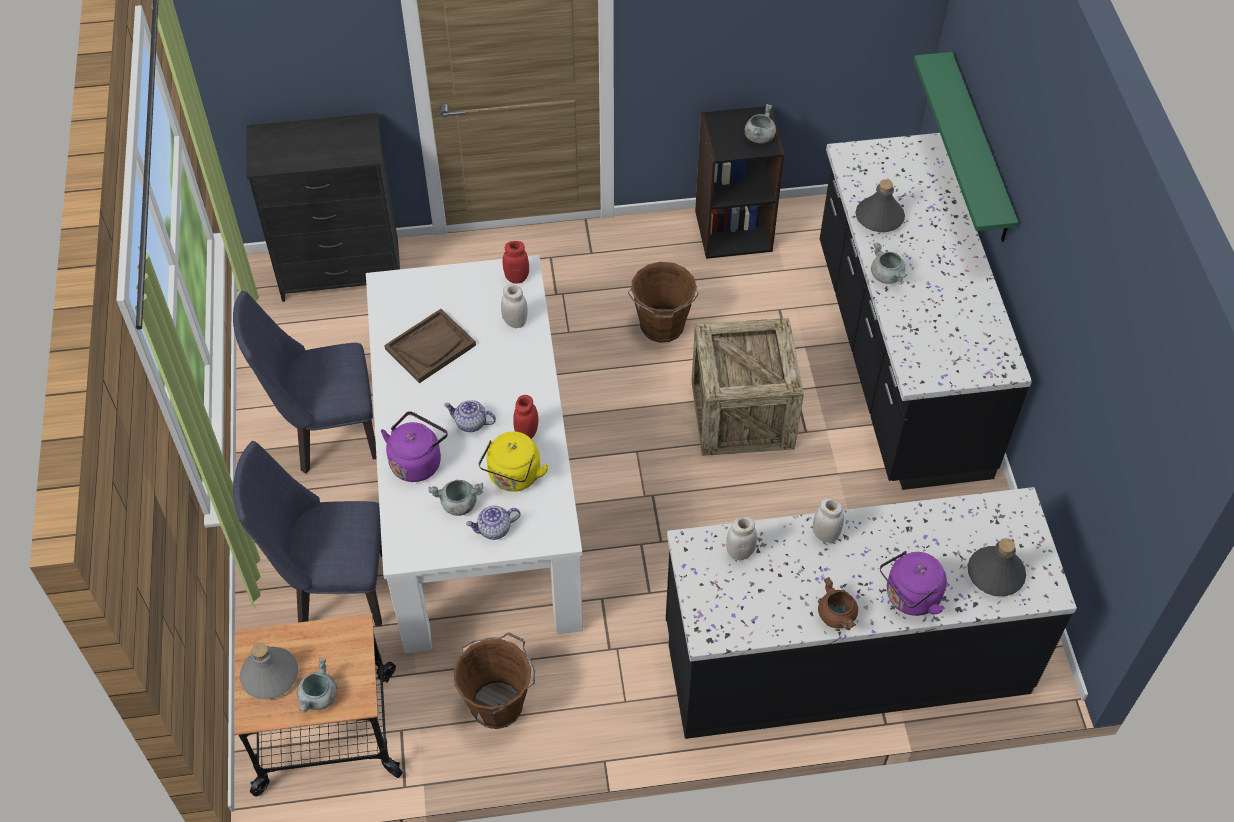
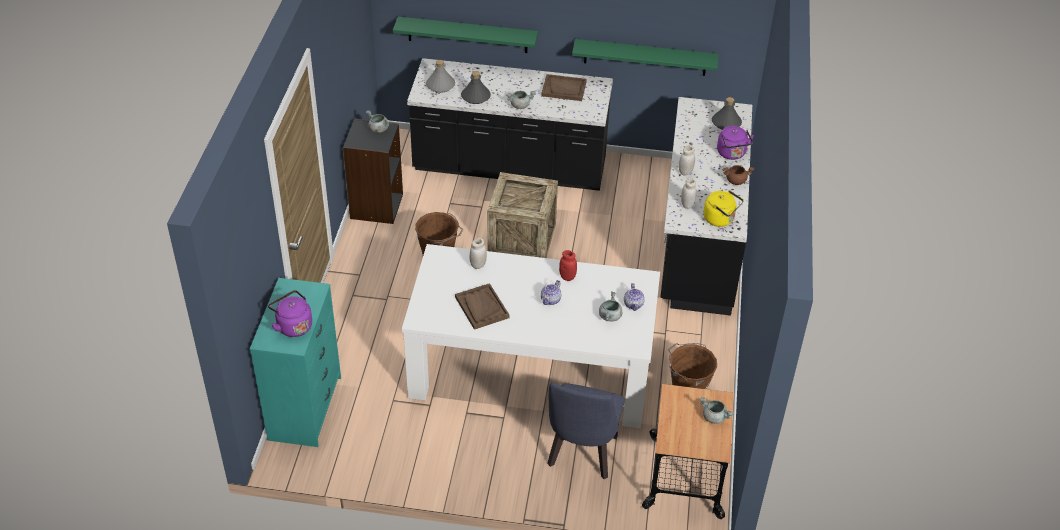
camera: 75 degrees left, 10 degrees down
(270, 676) = (693, 438): grey bottle -> grey bottle (440, 85)
(326, 435) = (453, 440): blue chair -> none
(341, 271) = (306, 408): black dresser -> turquoise dresser
(417, 461) = (571, 329): purple kettle -> purple kettle (293, 326)
(513, 477) = (598, 289): yellow kettle -> yellow kettle (720, 219)
(517, 277) = (441, 257): red jar -> none
(962, 321) = (564, 89): none -> brown tray
(1069, 397) = (645, 57): none -> green shelf

